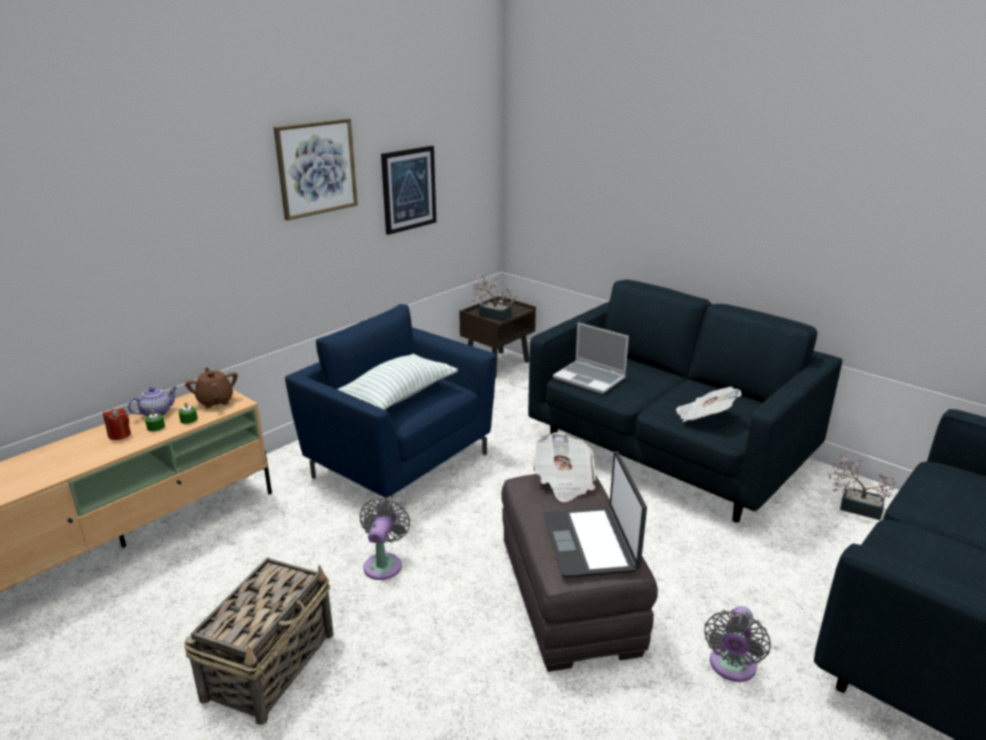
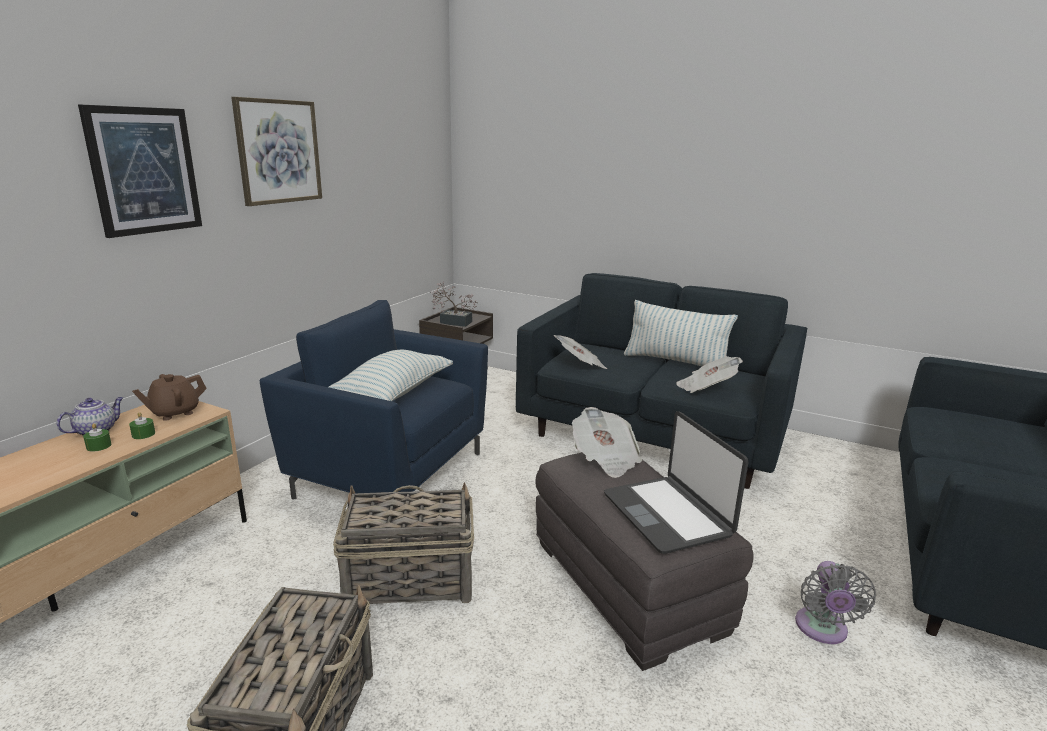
camera: 15 degrees left, 5 degrees down
(119, 435) = (47, 459): red candle -> none
(215, 401) = (174, 412): brown teapot -> brown teapot turned 90 degrees counterclockwise
(384, 563) = (408, 580): grey fan -> basket
(408, 189) = (370, 188): picture -> picture (144, 171)
(590, 378) = (580, 365): laptop -> newspaper
(691, 383) = (675, 362): none -> pillow
(855, 506) = (838, 462): potted plant -> none

